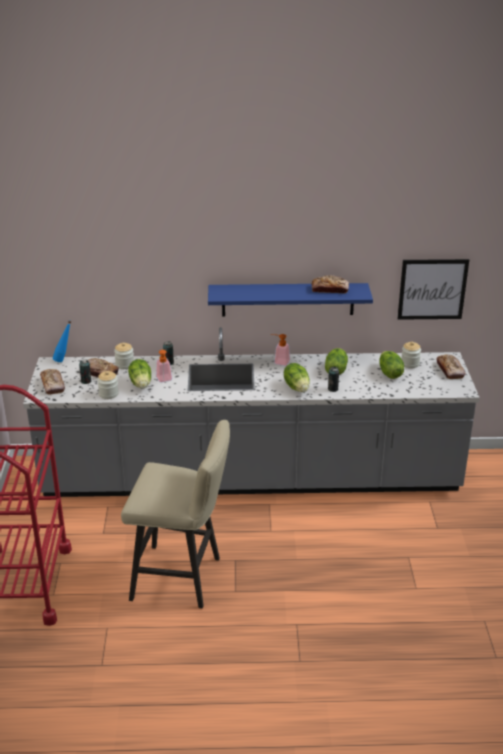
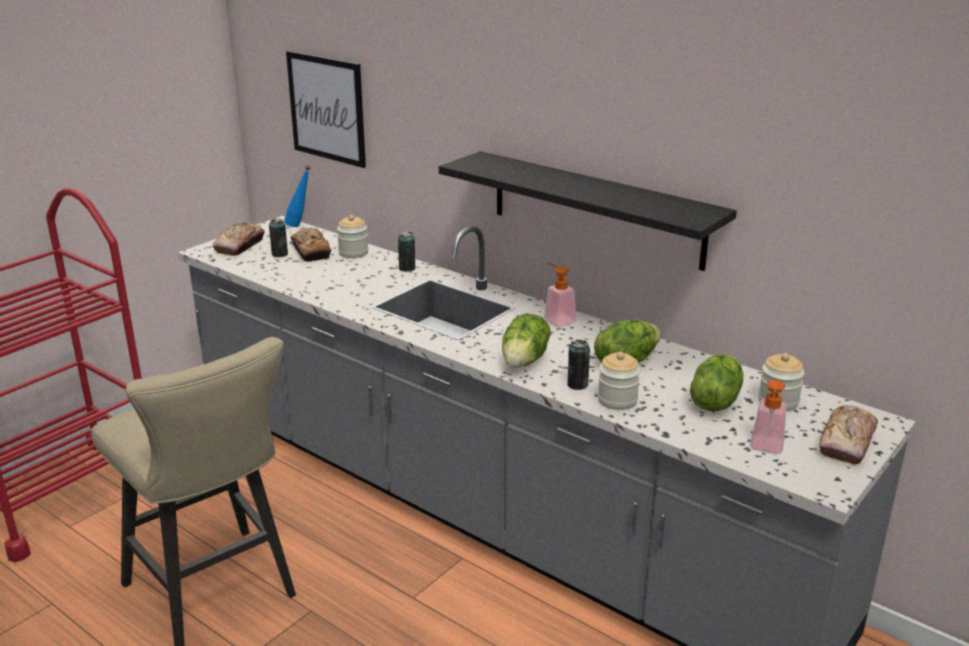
camera: 40 degrees right, 5 degrees down
(108, 394) = (276, 276): jar -> jar (617, 400)
(141, 383) = (333, 278): lettuce -> none
(165, 380) = (367, 285): soap dispenser -> soap dispenser (766, 449)
(288, 299) = (596, 209): blue shelf -> black shelf
(330, 289) = (650, 200): bread -> none
(432, 289) = (869, 257): picture -> picture (326, 108)

